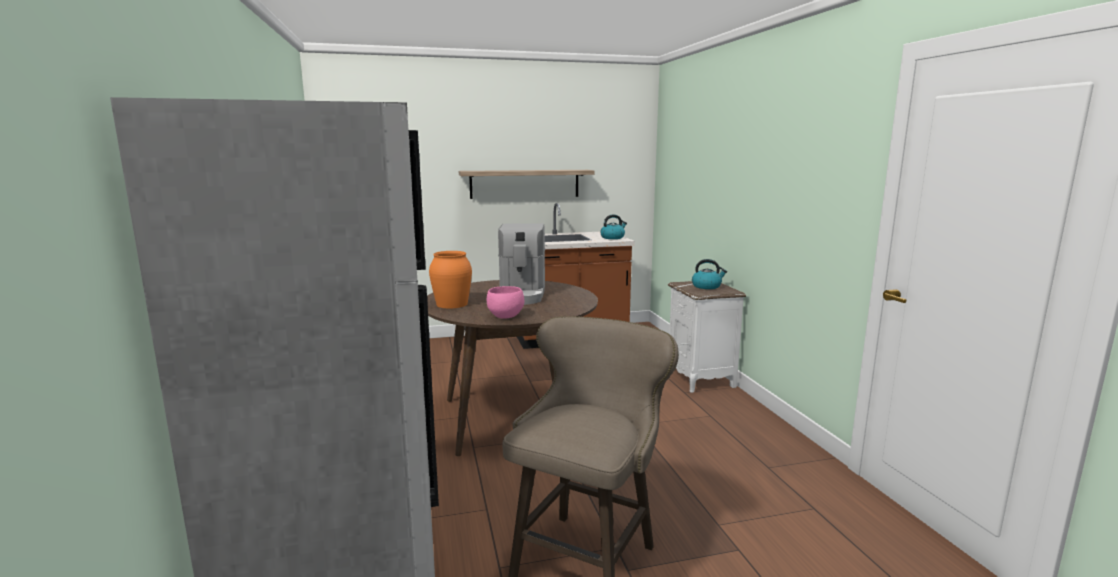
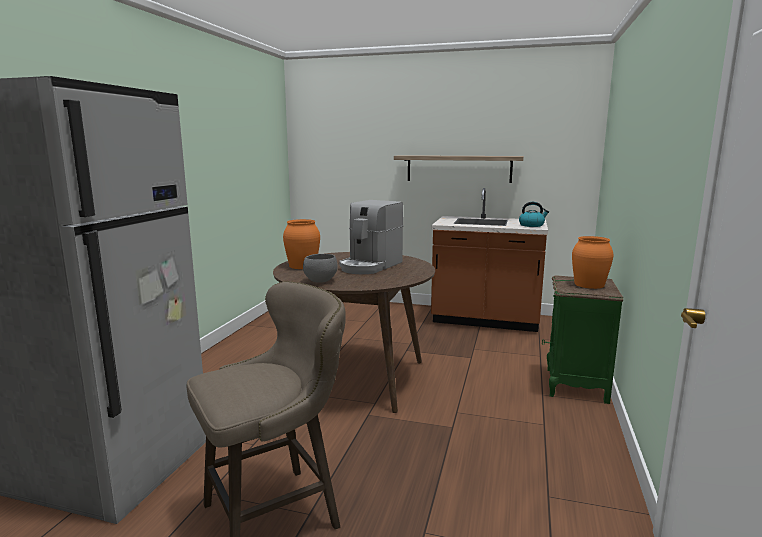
camera: 30 degrees right, 0 degrees up
(504, 316) = (319, 281): pink bowl -> grey bowl
(699, 379) = (574, 385): white nightstand -> green nightstand
(707, 286) = (589, 284): kettle -> orange vase

